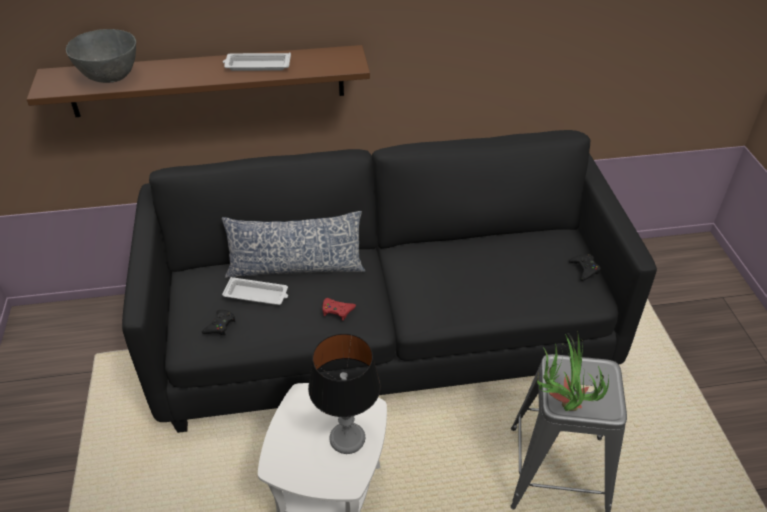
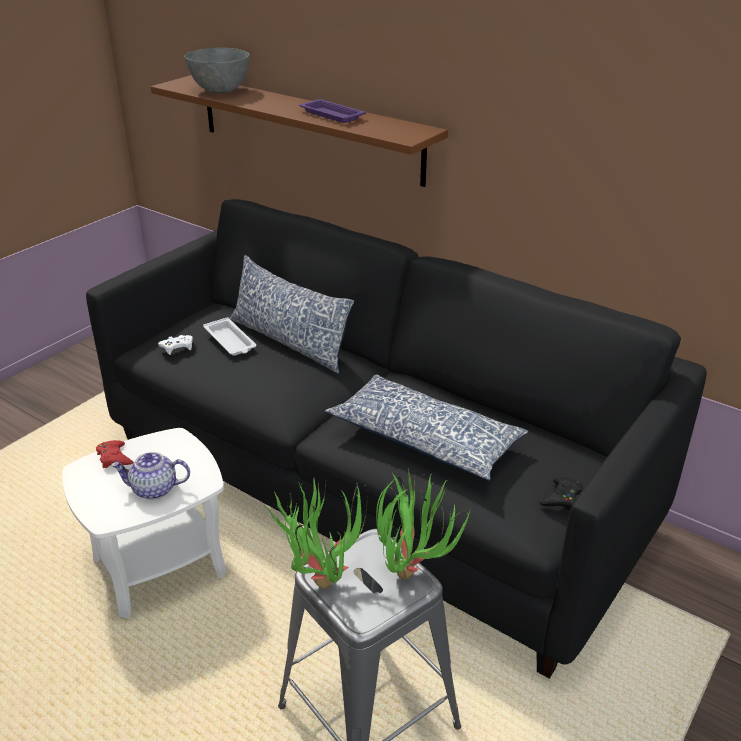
camera: 45 degrees right, 10 degrees down
(220, 325) = (177, 347): black game controller -> white game controller
(257, 66) = (331, 115): white tray -> purple tray
(337, 310) = (266, 385): red game controller -> red game controller (114, 458)
(347, 439) = (154, 489): table lamp -> teapot
(478, 282) = (424, 439): none -> pillow
(592, 363) = (413, 567): none -> potted plant

